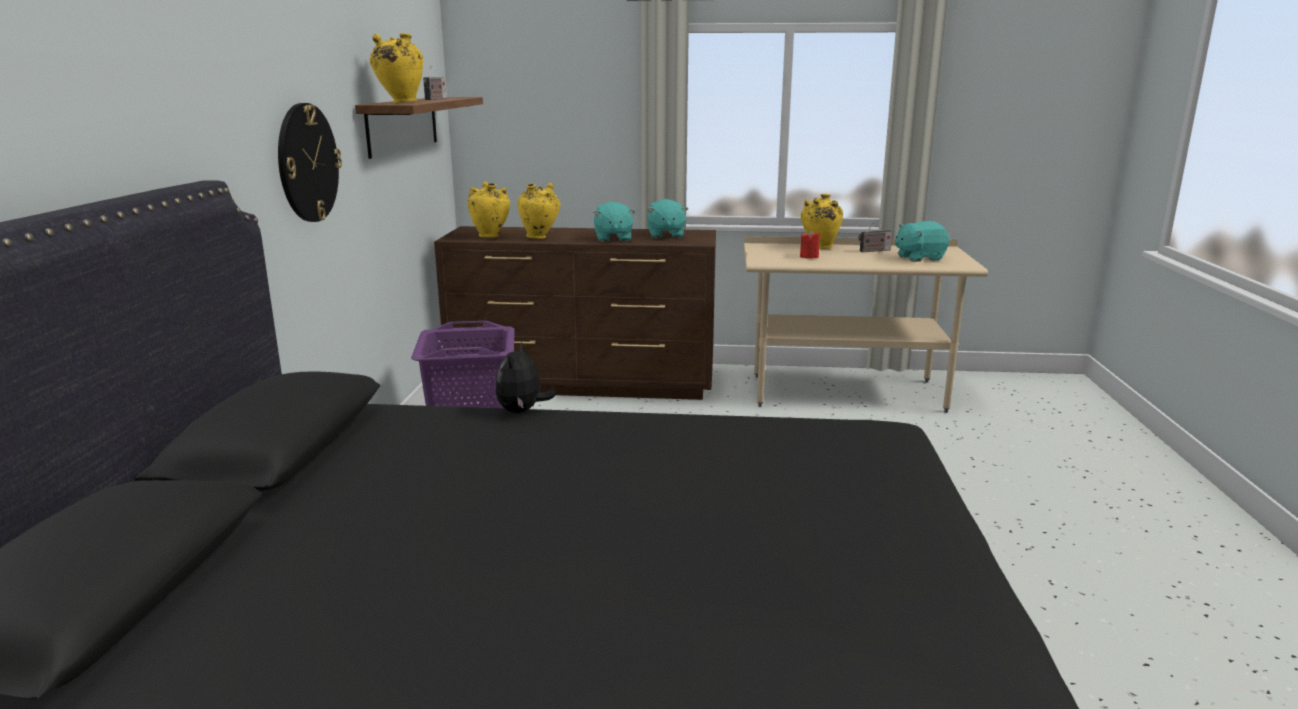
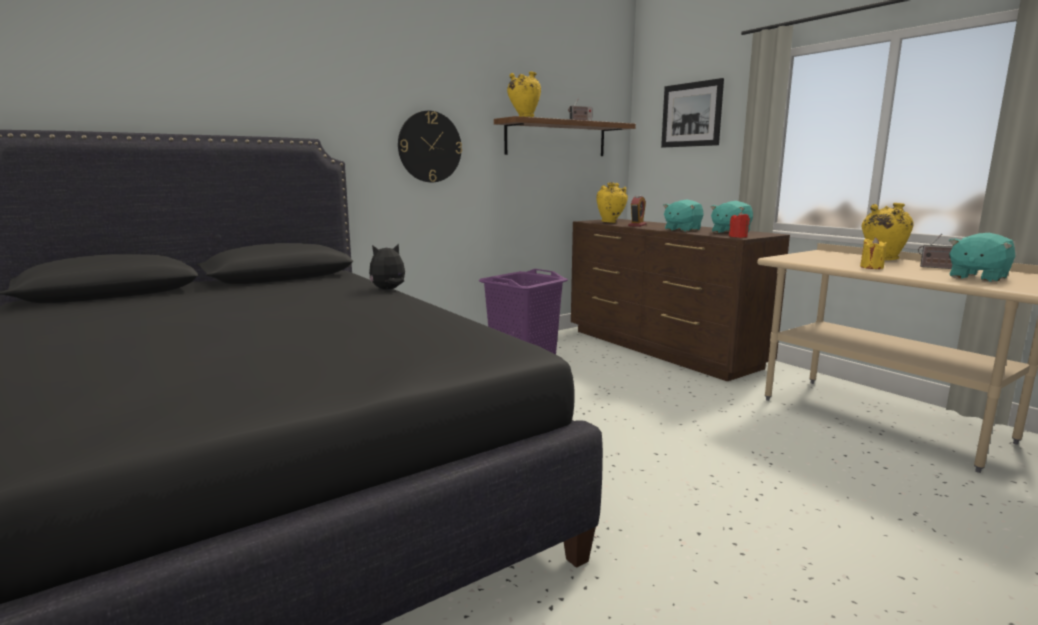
camera: 50 degrees right, 5 degrees down
(539, 237) = (637, 225): yellow vase -> alarm clock
(551, 87) = (691, 114): none -> picture
(809, 257) = (842, 261): red candle -> red candle (738, 237)
(844, 260) = (871, 267): none -> yellow candle
(919, 258) = (977, 277): turquoise plush toy -> turquoise plush toy turned 75 degrees counterclockwise

